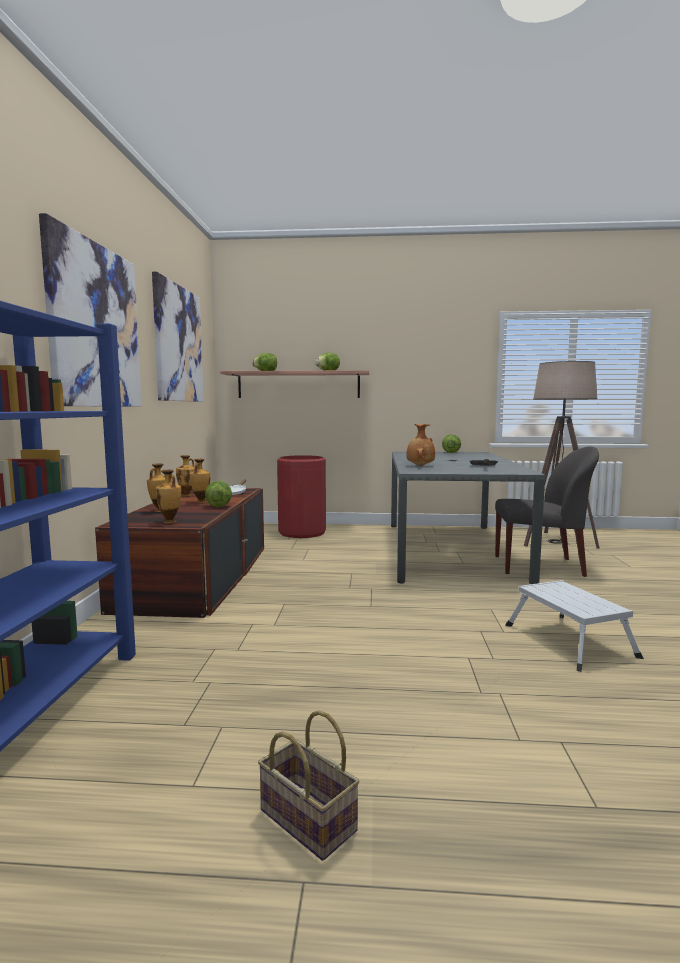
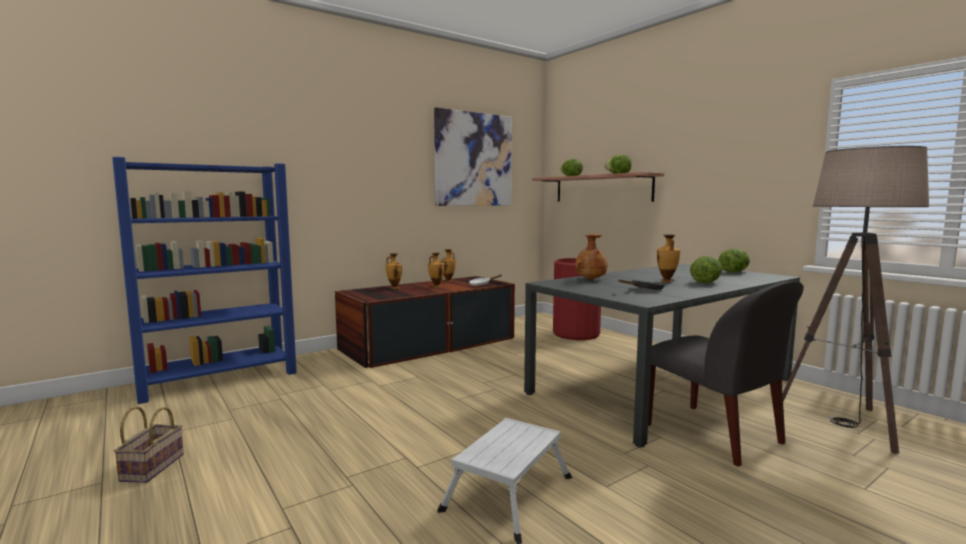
camera: 50 degrees right, 0 degrees up
(95, 326) = (353, 158): picture -> none
(170, 522) = (369, 295): vase -> vase (666, 281)
(219, 506) = (431, 291): lettuce -> lettuce (705, 282)

